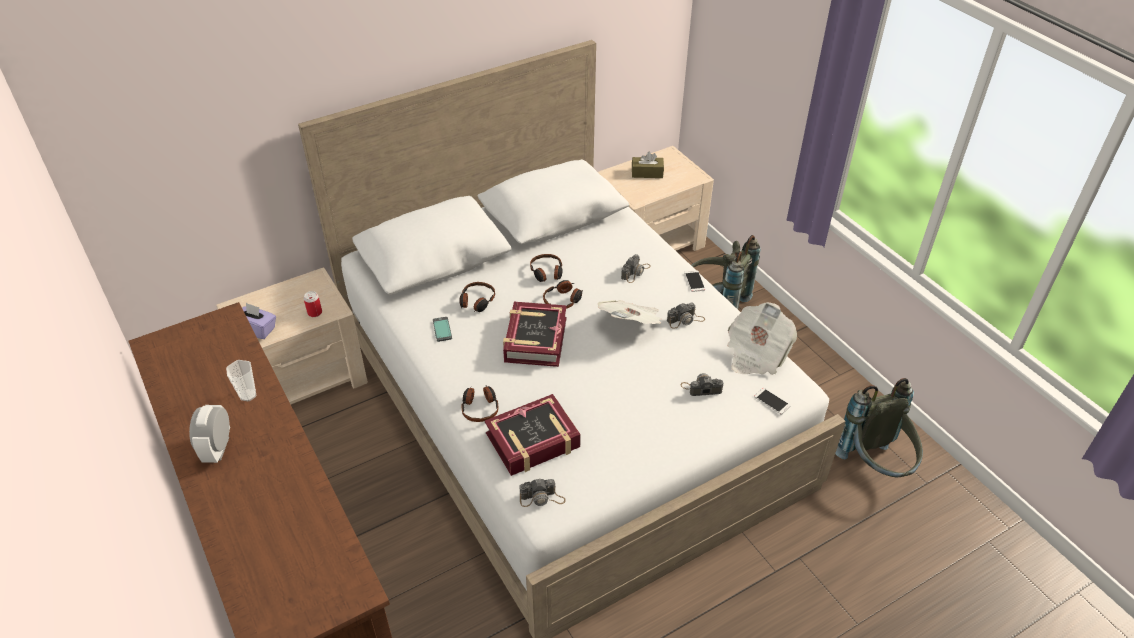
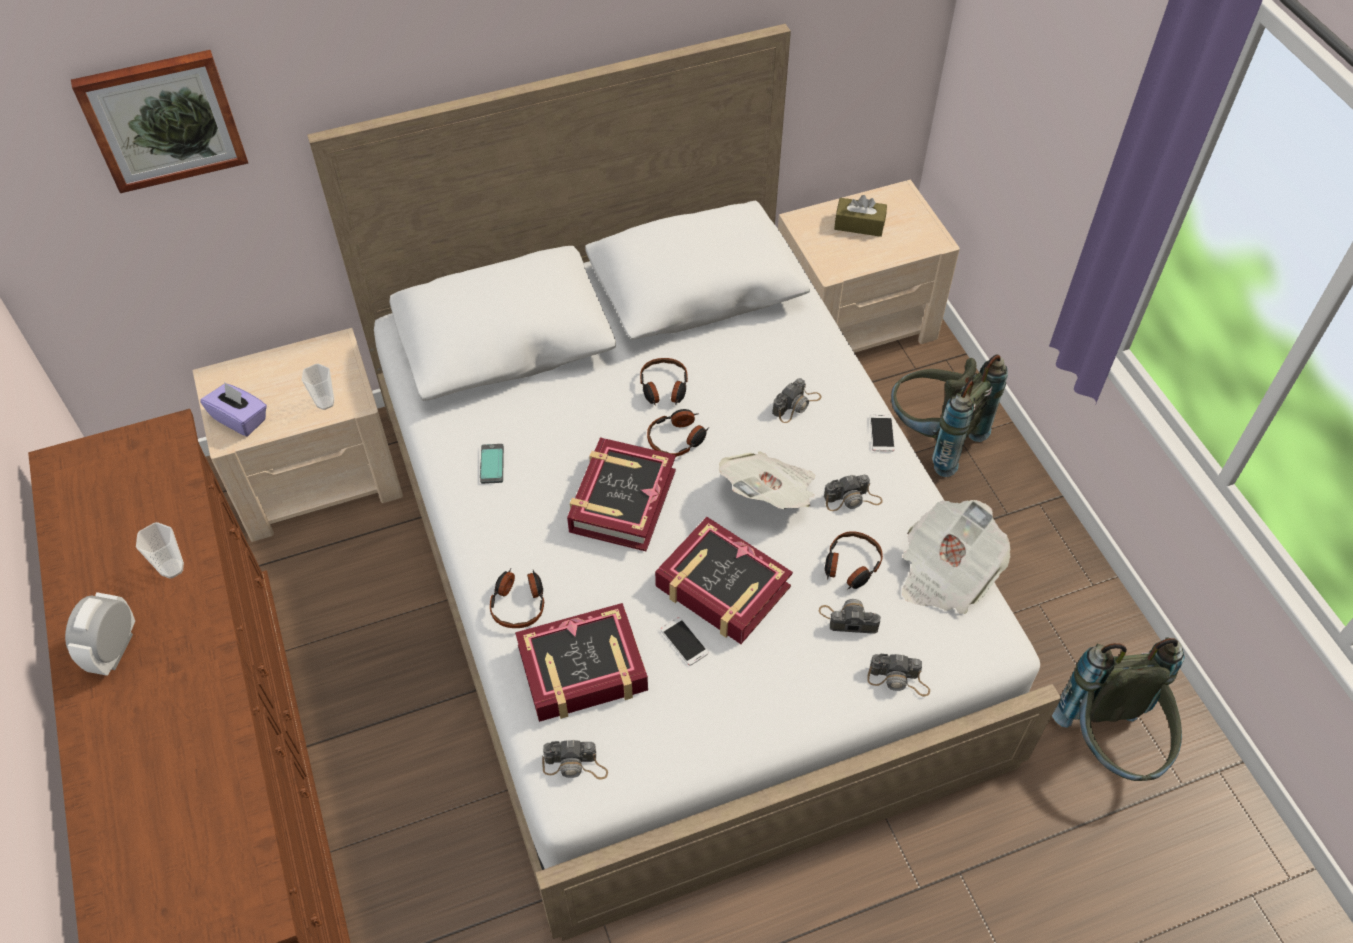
camera: 10 degrees right, 10 degrees up
(204, 116) = (163, 119): none -> picture
(315, 312) = (325, 402): can -> cup
(477, 301) = (551, 423): headphones -> headphones (851, 566)
(614, 381) = (722, 588): none -> book
(742, 418) = (898, 680): none -> camera
(772, 401) = (949, 658): phone -> phone (684, 641)

